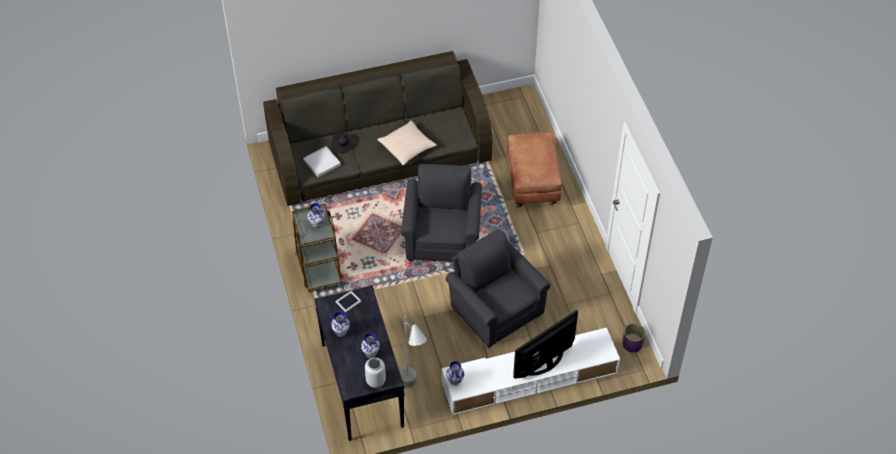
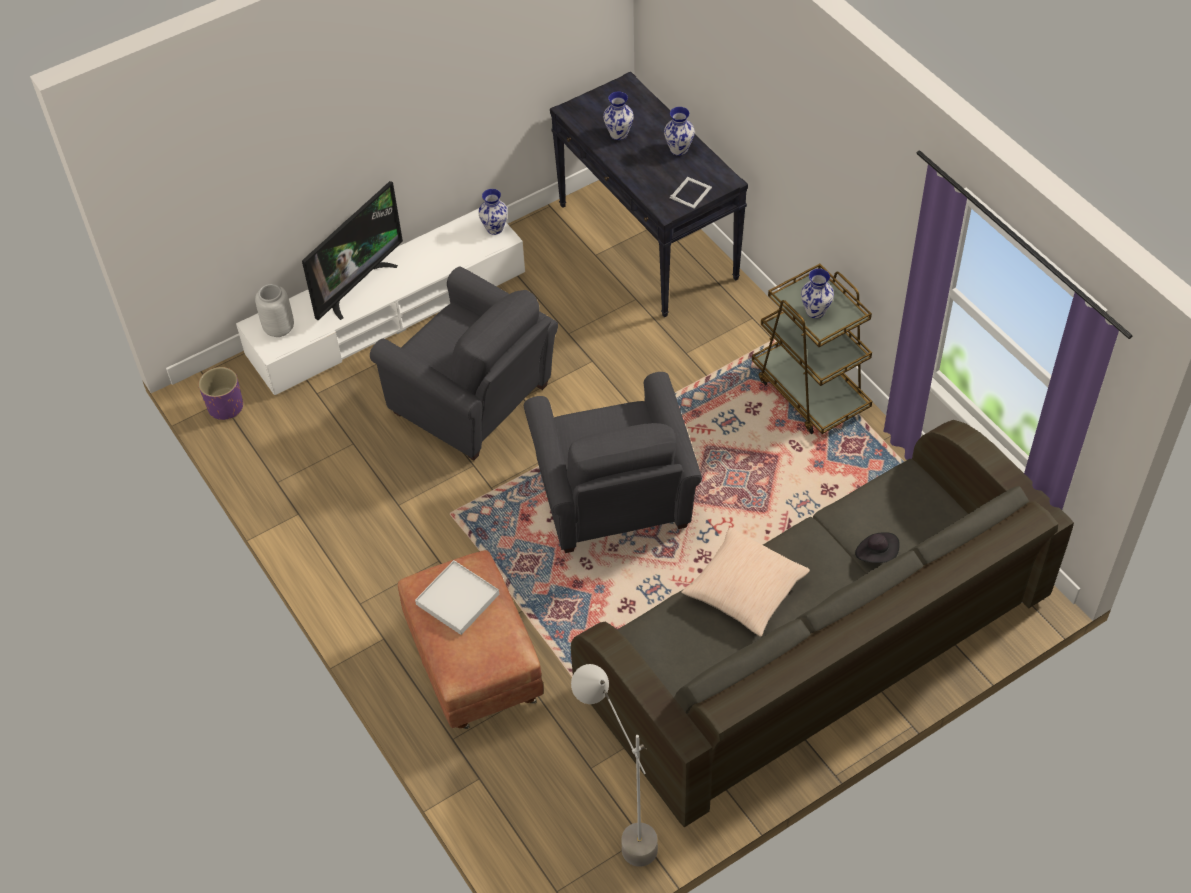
camera: 165 degrees right, 0 degrees up
(322, 163) = (896, 508): white tray -> white tray (458, 599)
(375, 381) = (594, 103): grey vase -> grey vase (279, 328)
(413, 392) = (565, 252): grey floor lamp -> grey floor lamp (619, 828)

